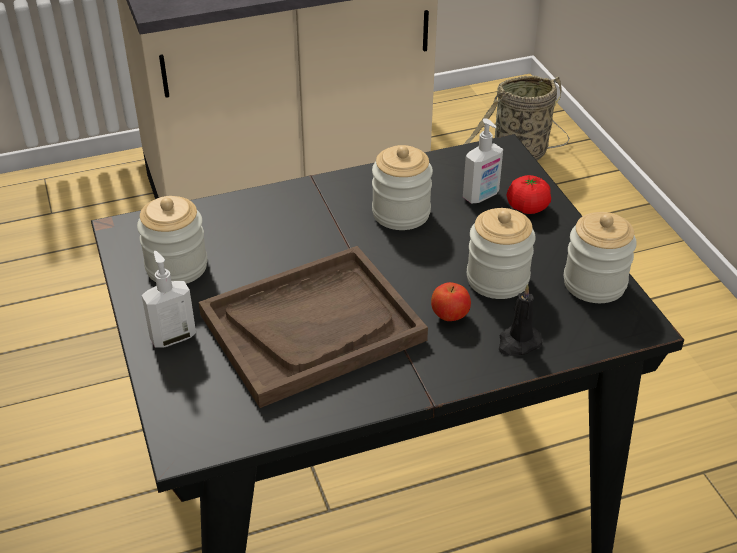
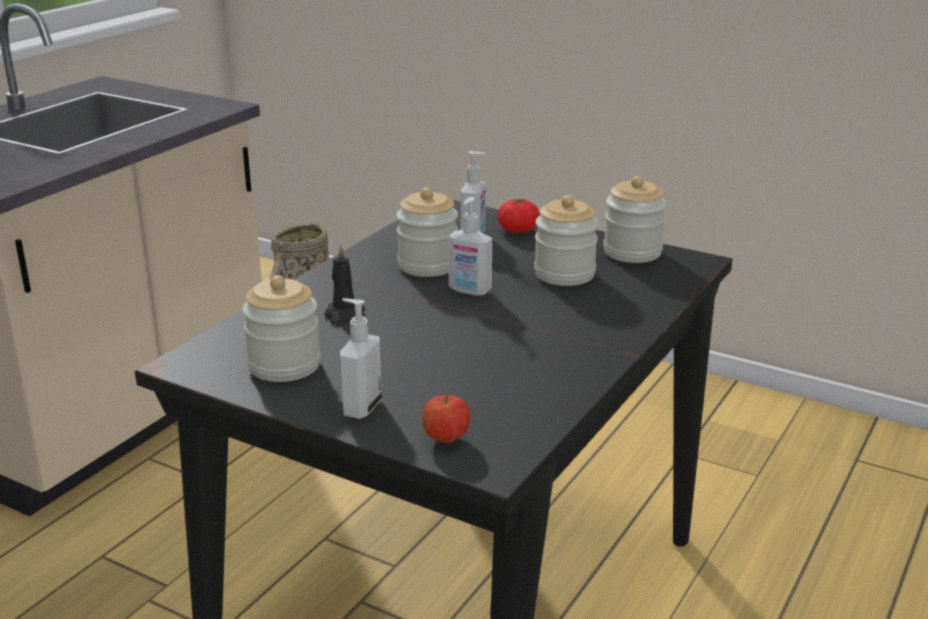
camera: 40 degrees left, 15 degrees down
(312, 327) = (473, 352): brown tray -> none
(395, 259) = (469, 291): none -> soap dispenser
(450, 316) = (566, 305): apple -> apple (446, 439)
(518, 343) = (637, 300): black candle -> black candle (343, 315)

